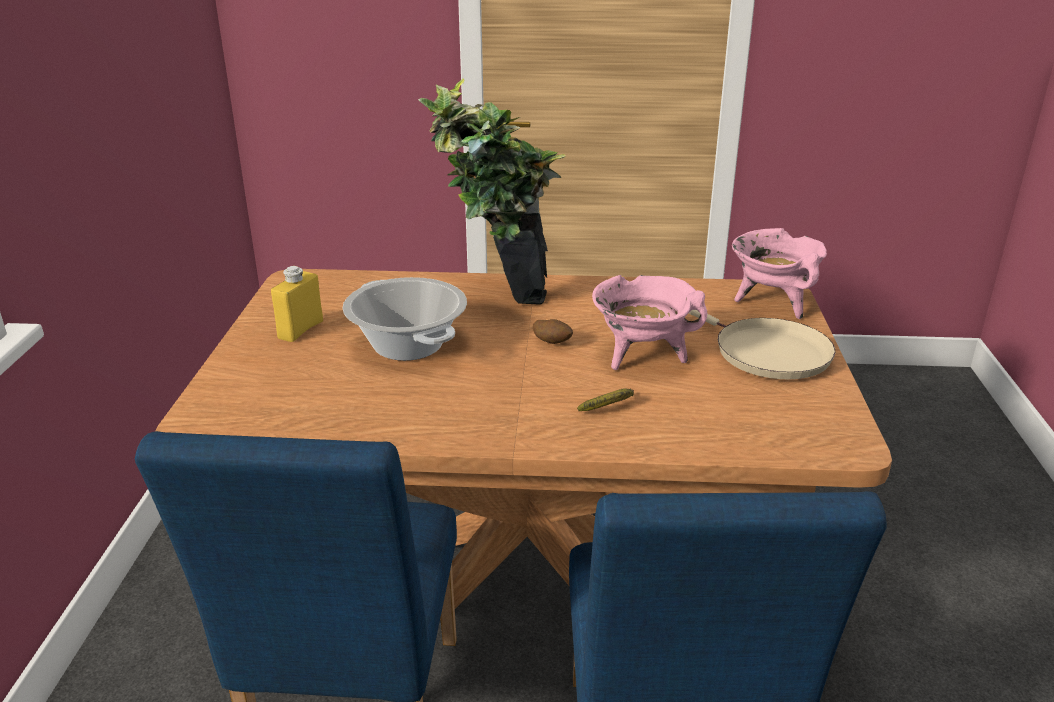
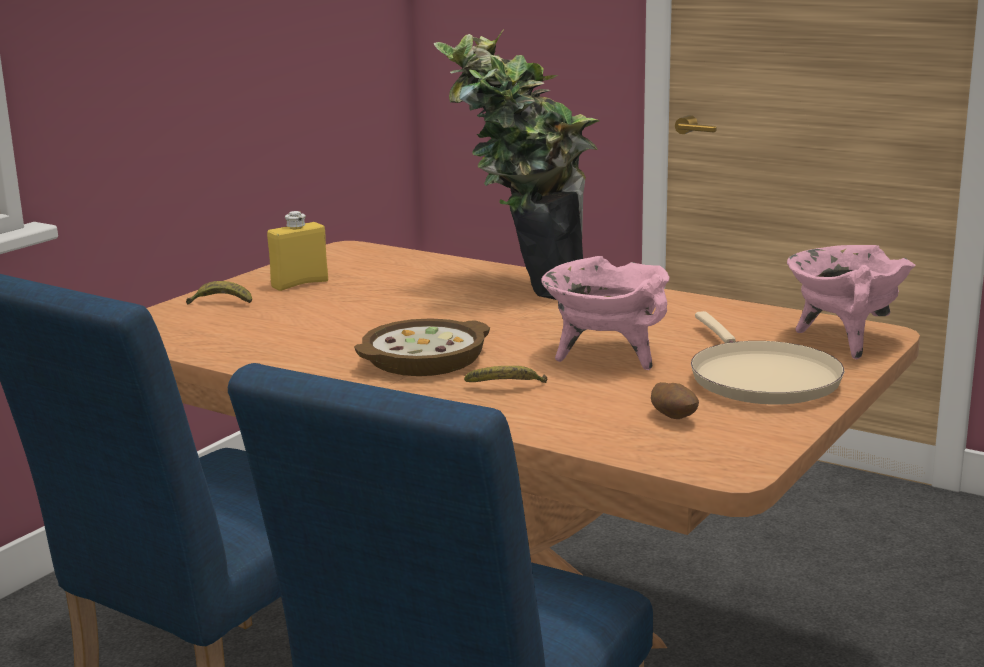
camera: 30 degrees right, 10 degrees down
(253, 369) = (221, 303): none -> banana
(408, 345) = (380, 310): cooking pot -> none
(513, 394) = (425, 360): none -> bowl
(552, 343) = (526, 331): potato -> potato (674, 418)

